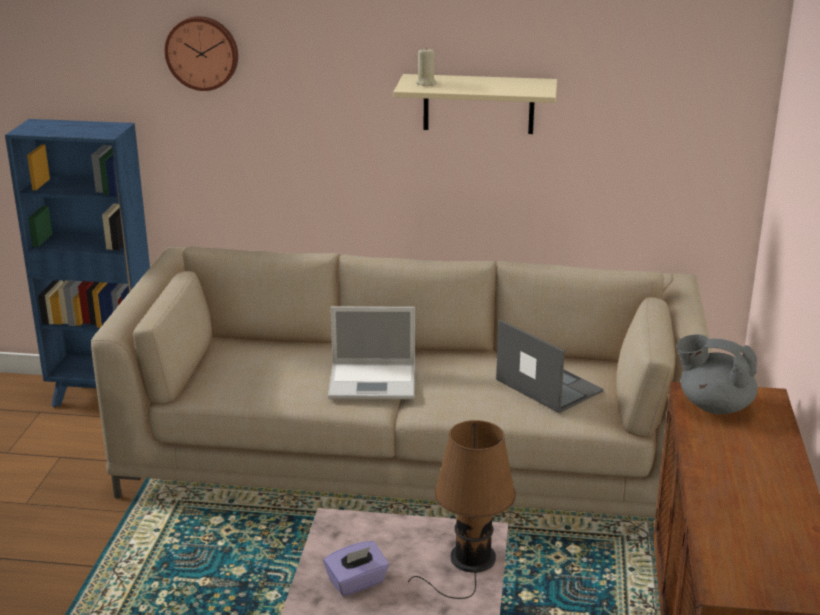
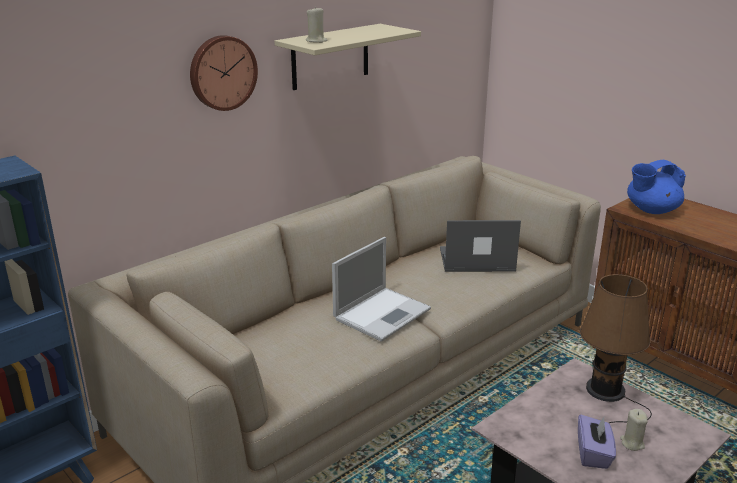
camera: 50 degrees left, 0 degrees up
(202, 52) = (83, 53): wall clock -> wall clock (222, 72)
(401, 599) = (632, 443): none -> beige candle
(713, 406) = (651, 210): grey teapot -> blue teapot

